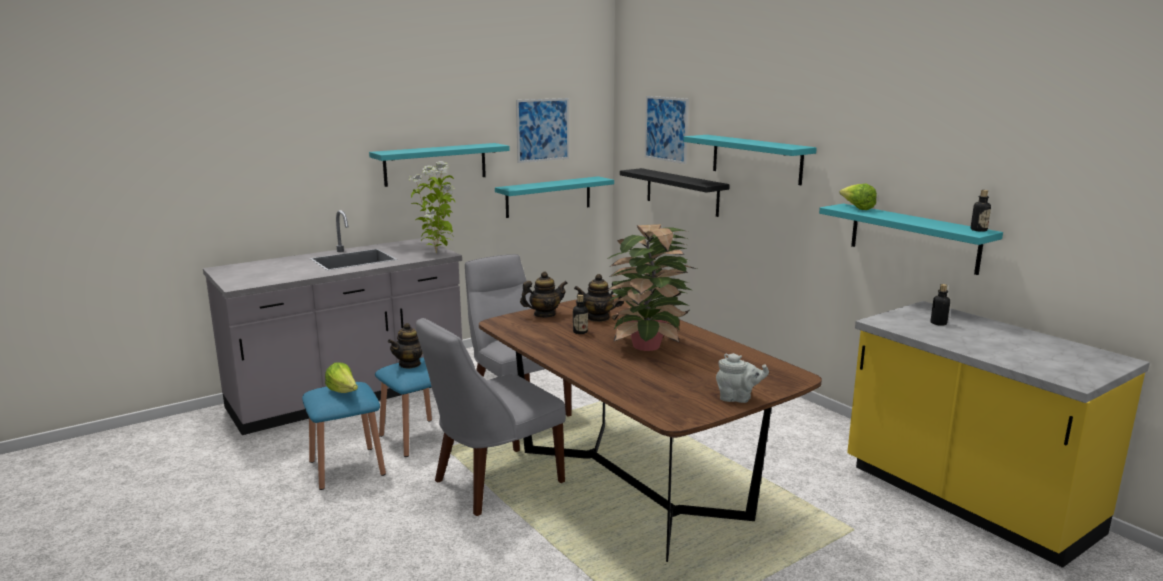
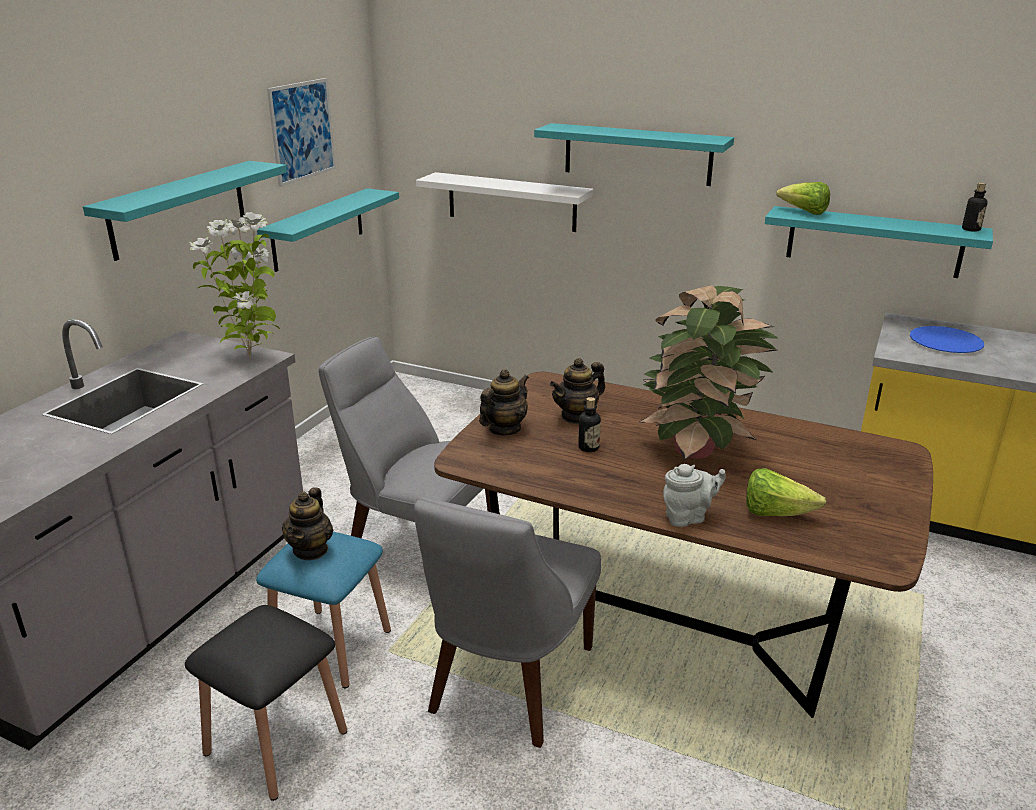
camera: 30 degrees left, 10 degrees up
(343, 392) = (268, 639): lettuce -> lettuce (775, 513)
(347, 467) = (276, 742): blue stool -> black stool
(666, 129) = (478, 116): picture -> none
(682, 192) = (511, 202): black shelf -> white shelf
(738, 398) = (897, 505): grey teapot -> grey teapot (688, 517)
(938, 323) = (945, 342): bottle -> blue plate

